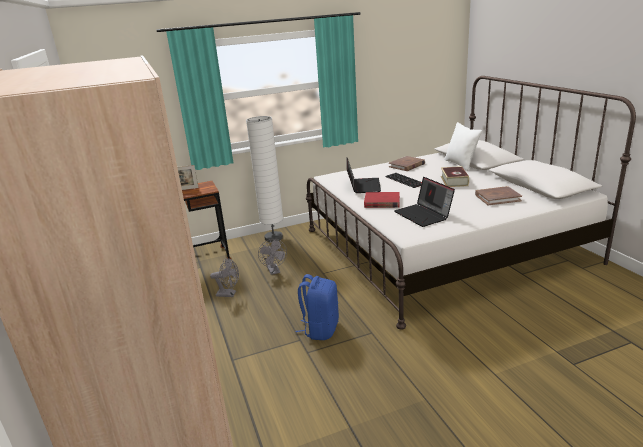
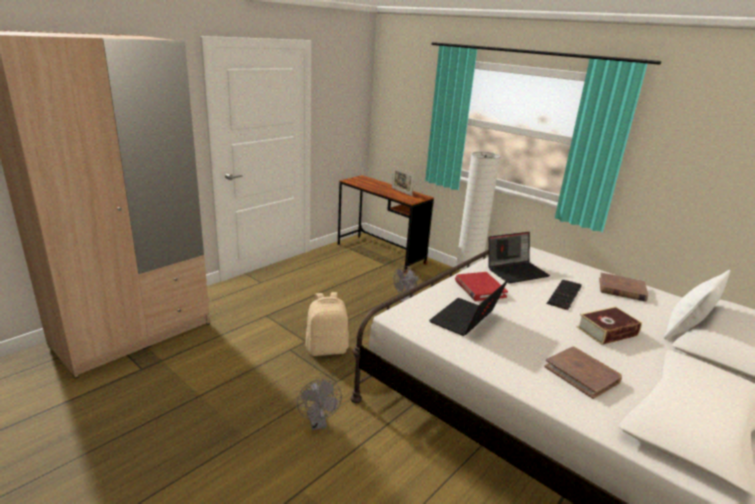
camera: 60 degrees right, 0 degrees up
(229, 294) = (353, 288): grey fan -> grey fan (318, 423)
(320, 329) = (327, 349): blue backpack -> beige backpack

